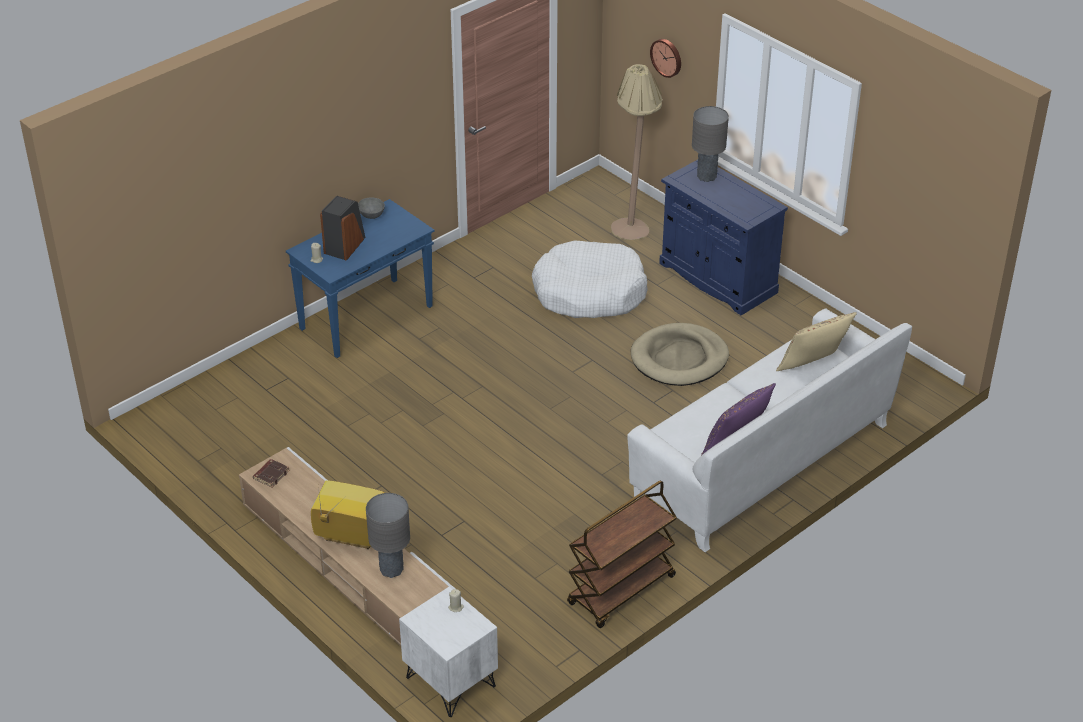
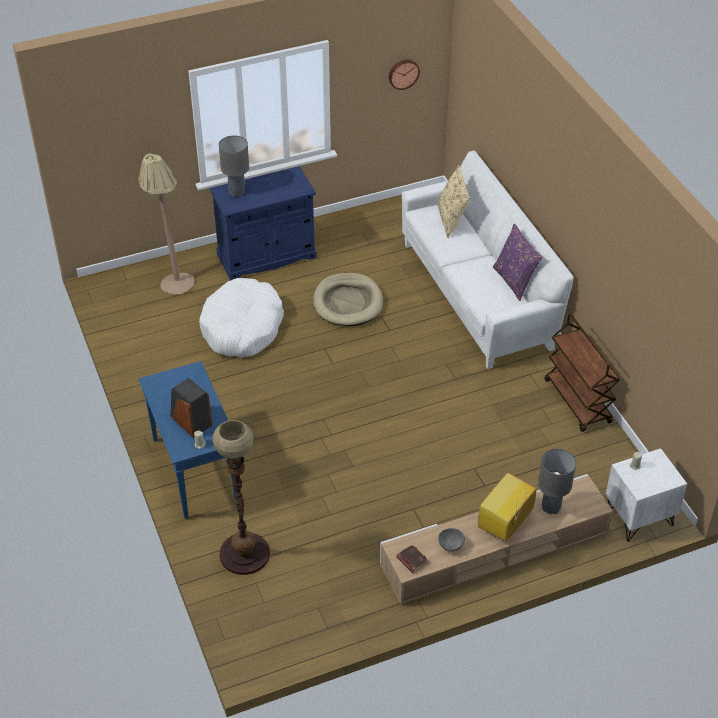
camera: 70 degrees left, 5 degrees up
(270, 380) = (244, 554): none -> floor lamp
(371, 215) = (155, 395): grey bowl -> grey bowl (450, 546)
(667, 57) = (137, 142): wall clock -> wall clock (403, 73)

